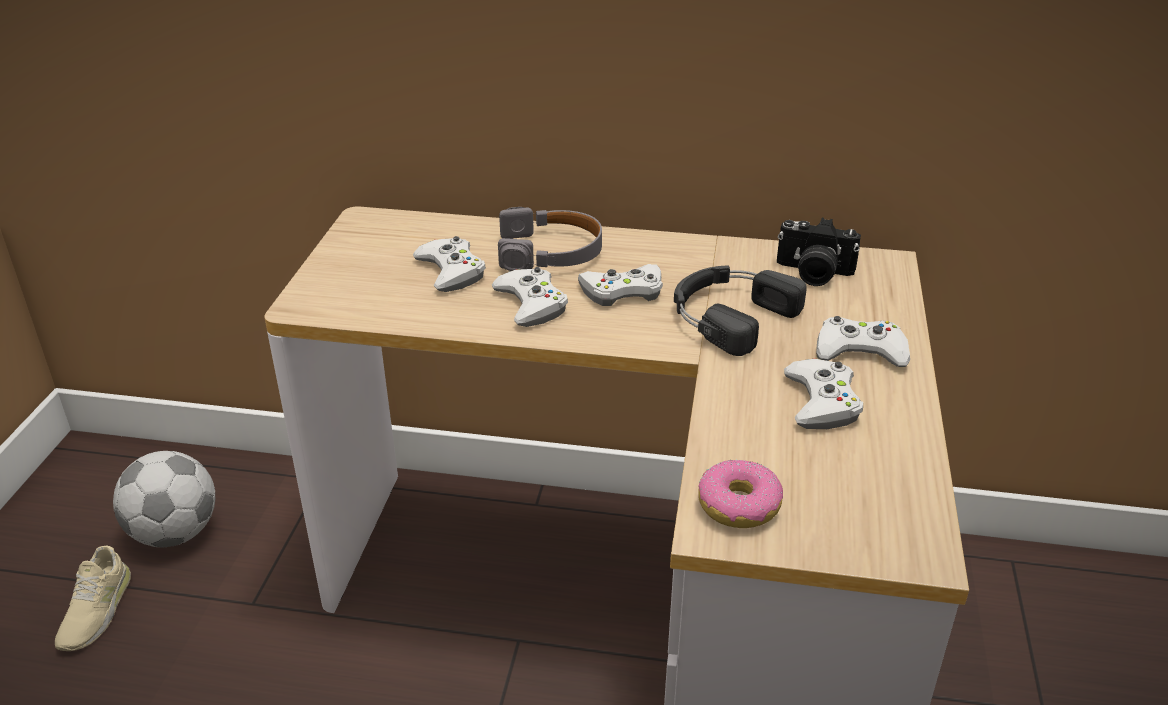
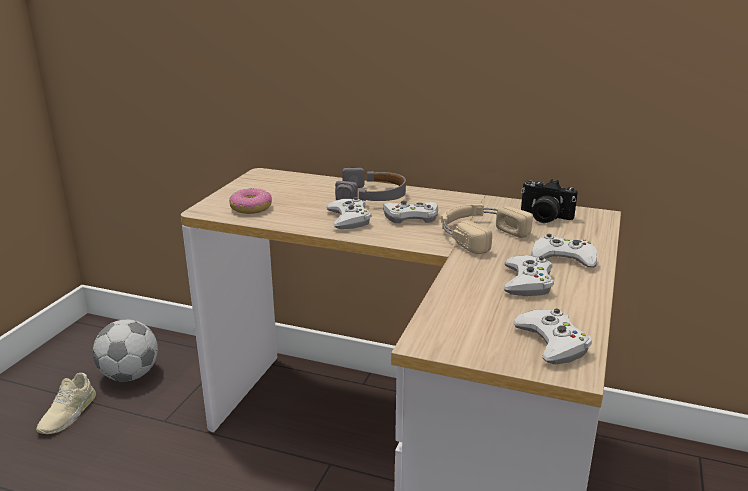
camera: 10 degrees right, 10 degrees down
(451, 271) = (305, 200): white game controller -> white game controller (552, 343)
(729, 315) = (478, 233): black headphones -> beige headphones
(738, 506) = (448, 331): donut -> donut (251, 208)

